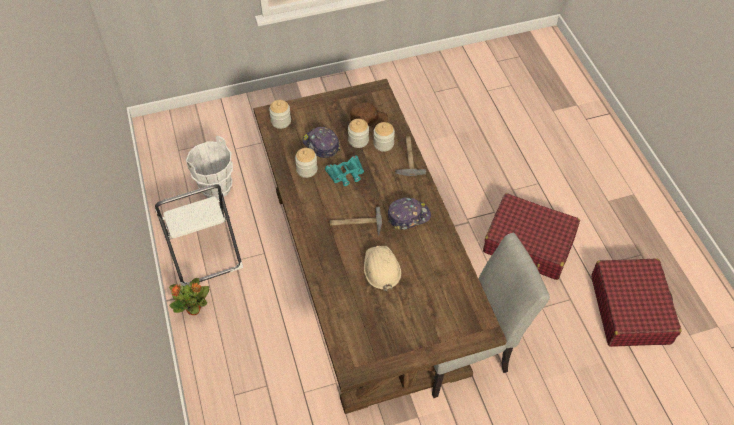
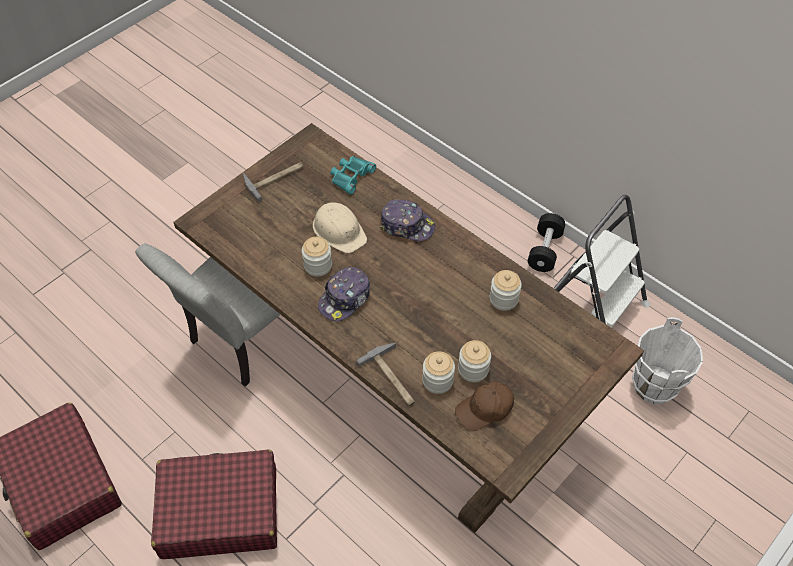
camera: 150 degrees right, 0 degrees up
(194, 309) = (544, 250): potted plant -> black dumbbell
(281, 121) = (591, 347): jar -> jar (318, 265)
(321, 145) = (514, 339): cap -> cap (407, 225)
(346, 174) = (453, 316): turquoise binoculars -> turquoise binoculars (350, 176)
(356, 223) = (399, 263): hammer -> hammer (275, 178)

